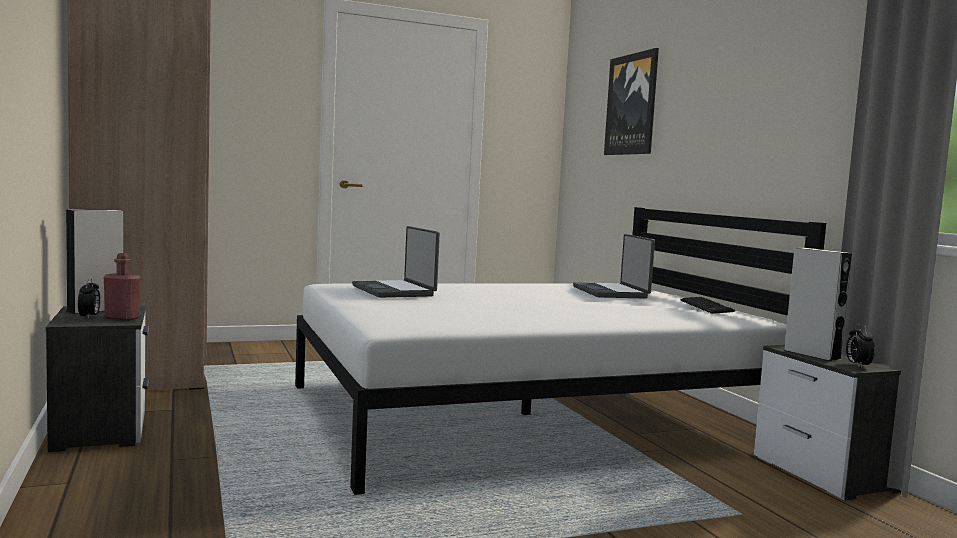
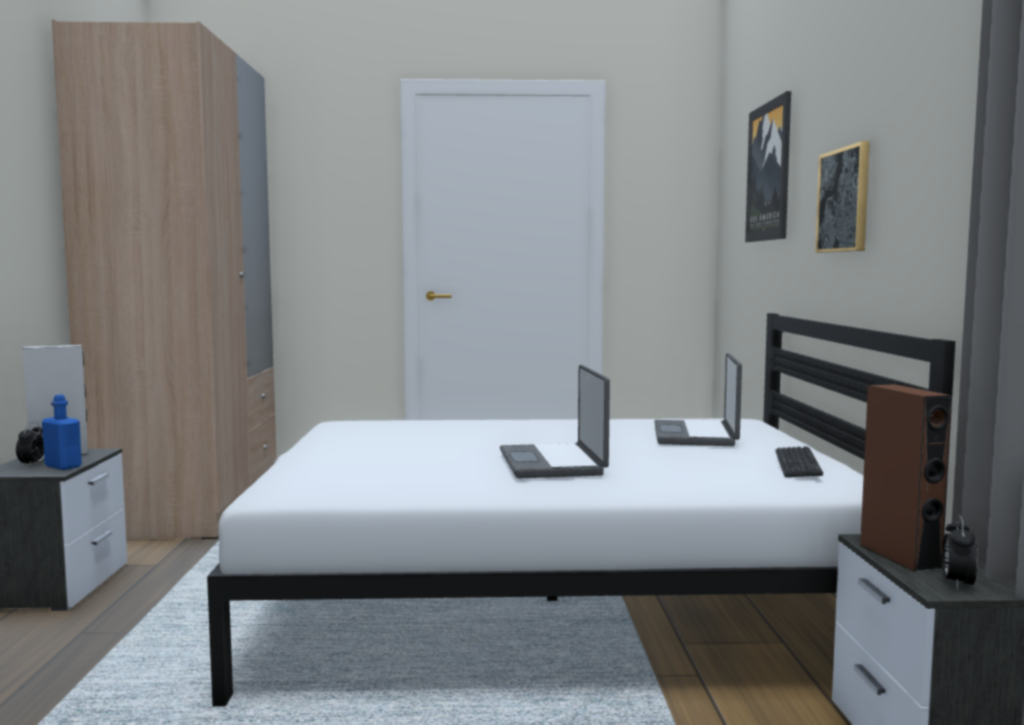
camera: 20 degrees right, 0 degrees up
(122, 318) = (63, 466): red bottle -> blue bottle
(395, 291) = (395, 433): laptop -> laptop (554, 463)
(714, 129) = (844, 200): none -> picture
(812, 355) = (899, 557): grey speaker -> brown speaker

